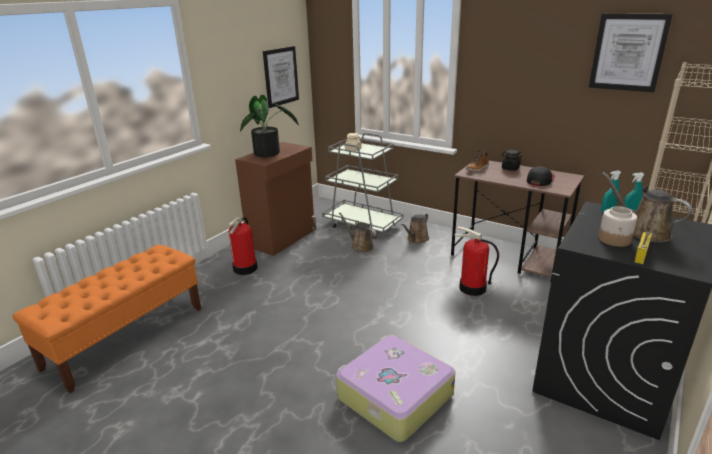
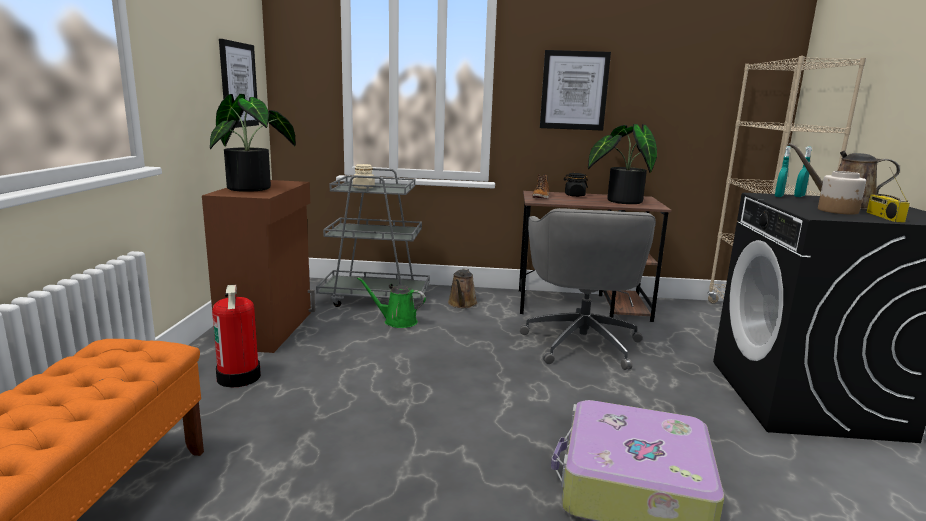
camera: 30 degrees left, 10 degrees down
(360, 246) = (397, 321): brown watering can -> green watering can
(472, 288) = (581, 342): fire extinguisher -> grey office chair
(540, 179) = (620, 201): cap -> potted plant
(628, 52) = (689, 56): picture -> picture (574, 90)

